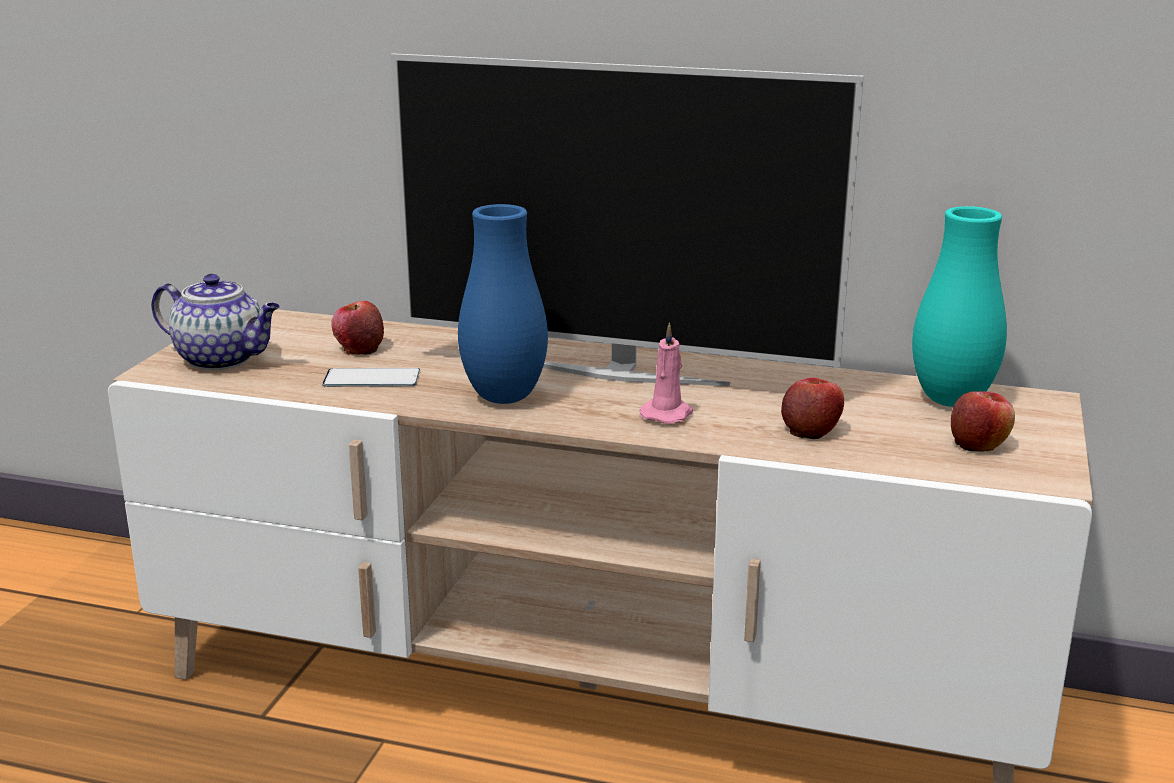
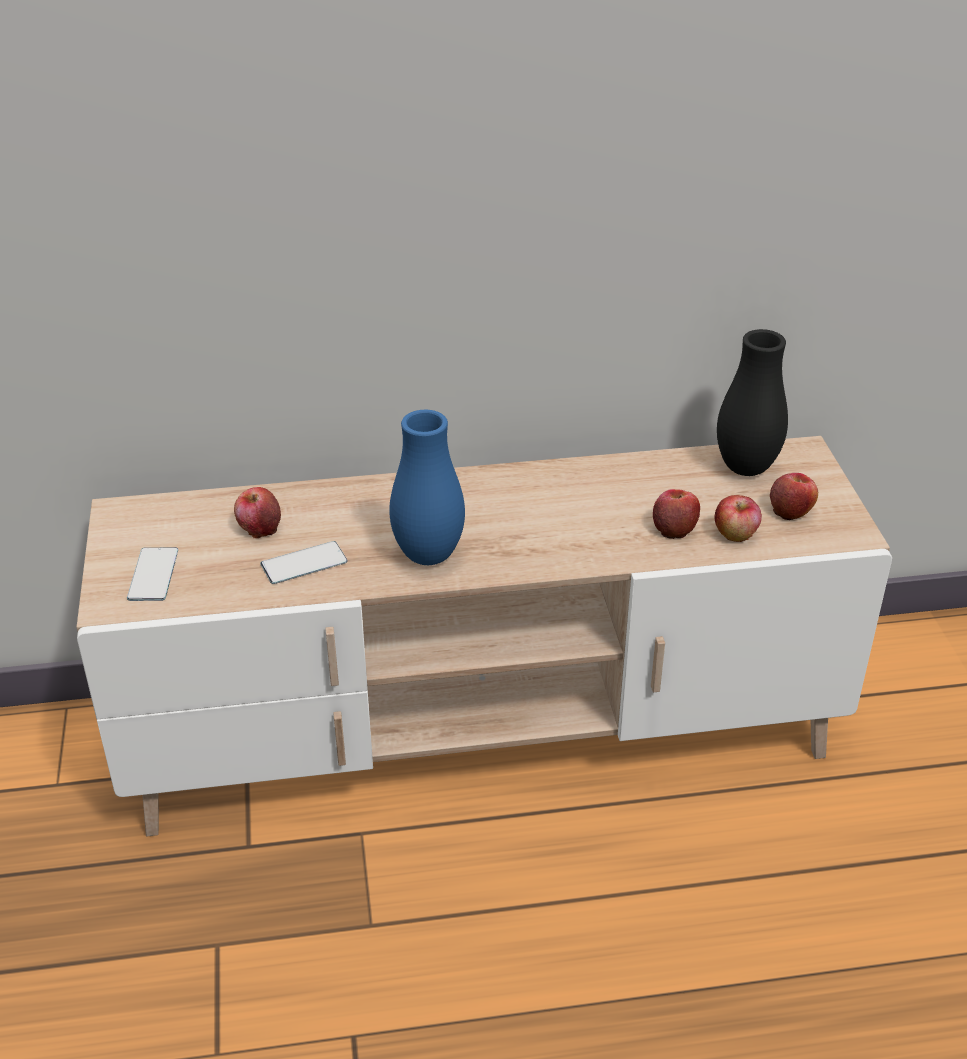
camera: 25 degrees left, 15 degrees up
(223, 359) = (153, 575): teapot -> phone
(618, 372) = (492, 500): television -> none
(668, 414) = (564, 539): pink candle -> none
(885, 449) = (735, 534): none -> apple
(951, 400) = (746, 468): turquoise vase -> black vase

